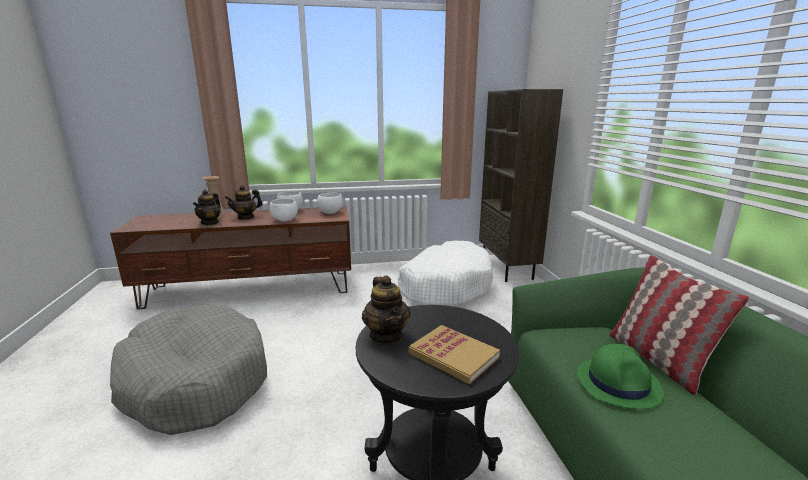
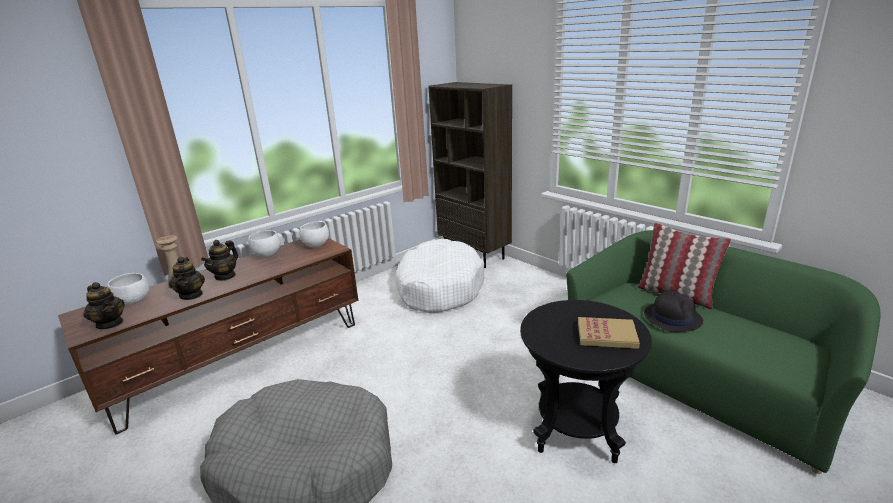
camera: 30 degrees left, 5 degrees up
(285, 220) = (281, 267): white bowl -> white bowl (134, 301)
(387, 335) = (548, 339): teapot -> teapot (110, 323)
(618, 383) = (672, 317): green hat -> black hat

